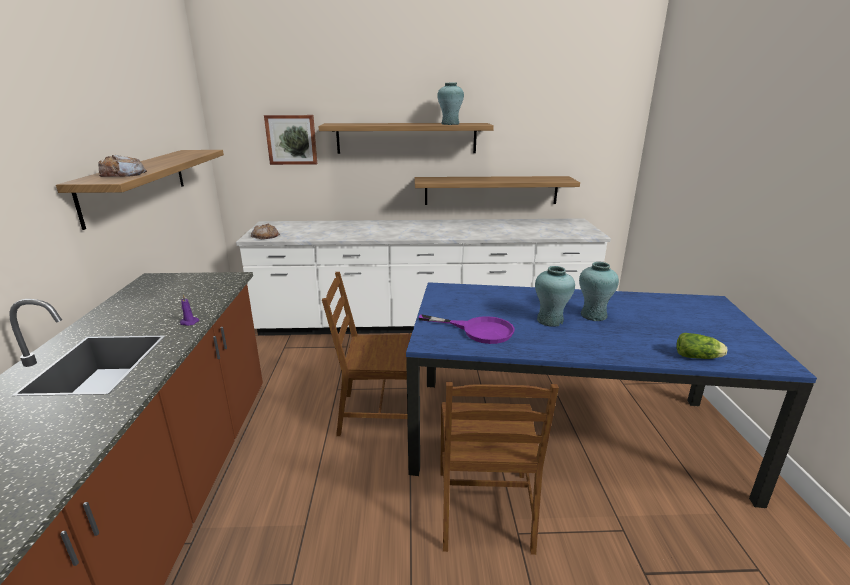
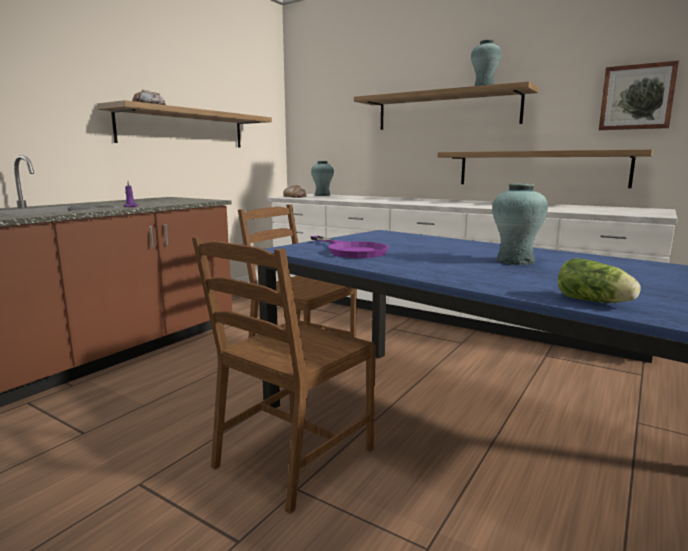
camera: 35 degrees right, 10 degrees down
(291, 139) = (344, 118): picture -> picture (637, 97)
(550, 320) = (447, 256): turquoise vase -> turquoise vase (322, 195)

